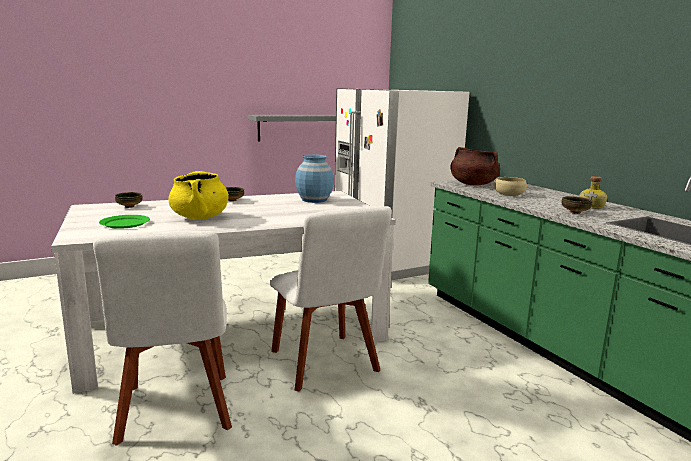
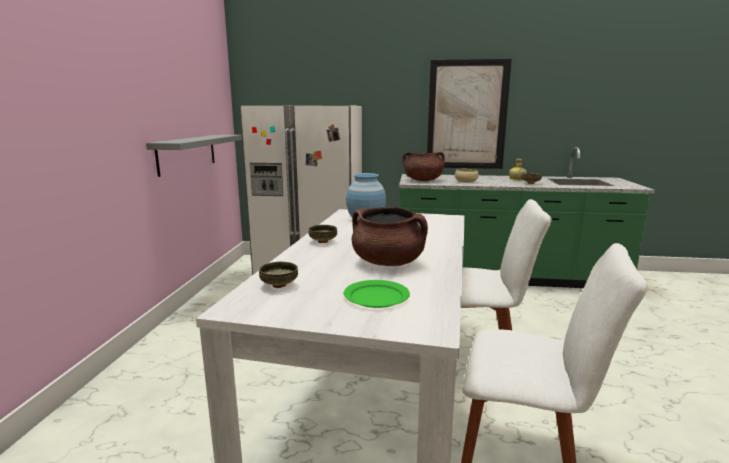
camera: 55 degrees left, 0 degrees up
(200, 217) = (388, 262): yellow cooking pot -> brown cooking pot
(571, 107) = (467, 115): none -> picture

